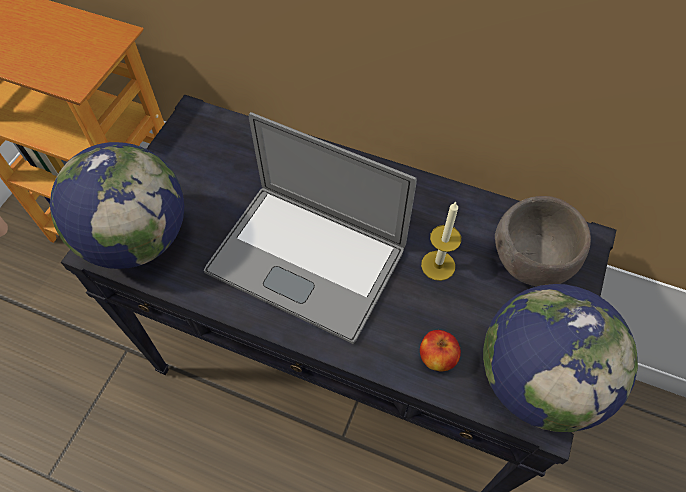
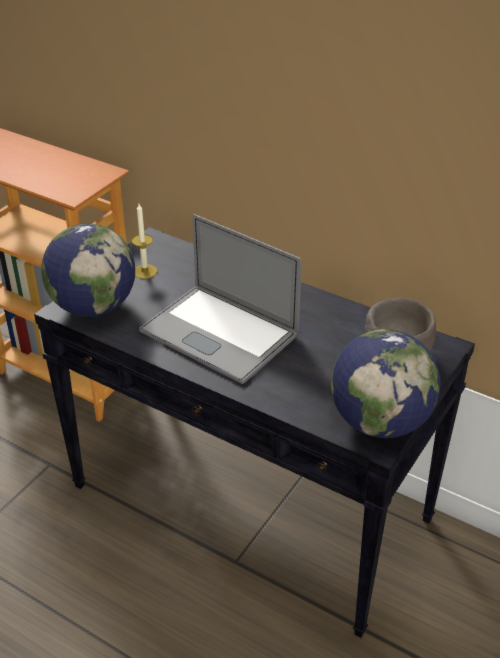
camera: 10 degrees right, 20 degrees down
(437, 358) = (305, 400): apple -> none
(438, 265) = (321, 348): candle -> candle (145, 271)

